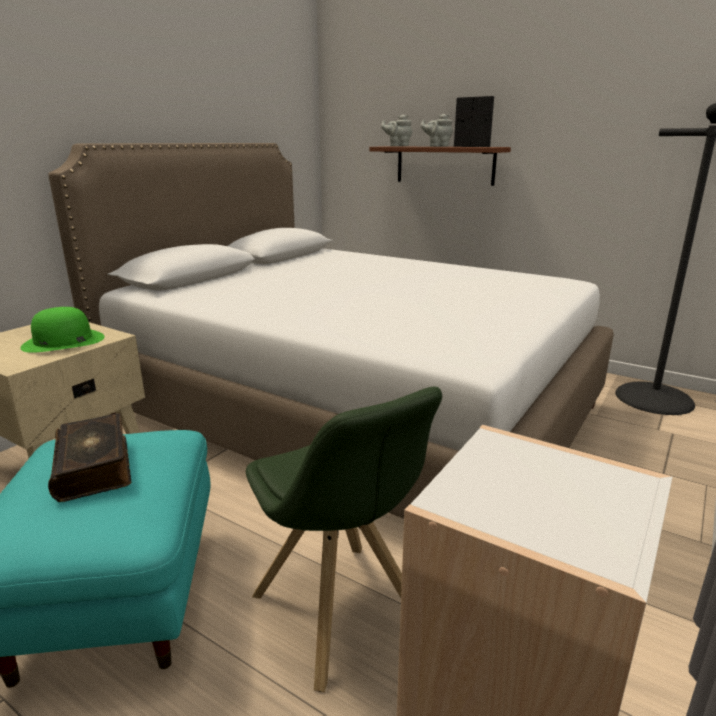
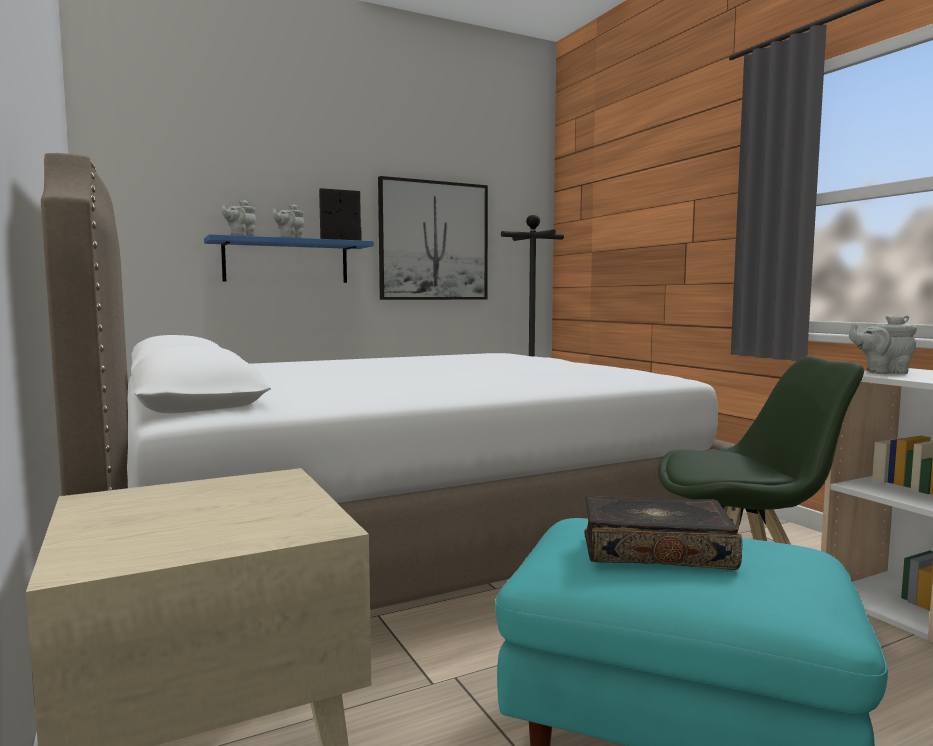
camera: 60 degrees left, 15 degrees down
(63, 341) = (243, 500): green hat -> none
(445, 165) = (286, 261): brown shelf -> blue shelf
(531, 458) = (883, 372): none -> grey teapot
(595, 140) = (434, 241): none -> picture

